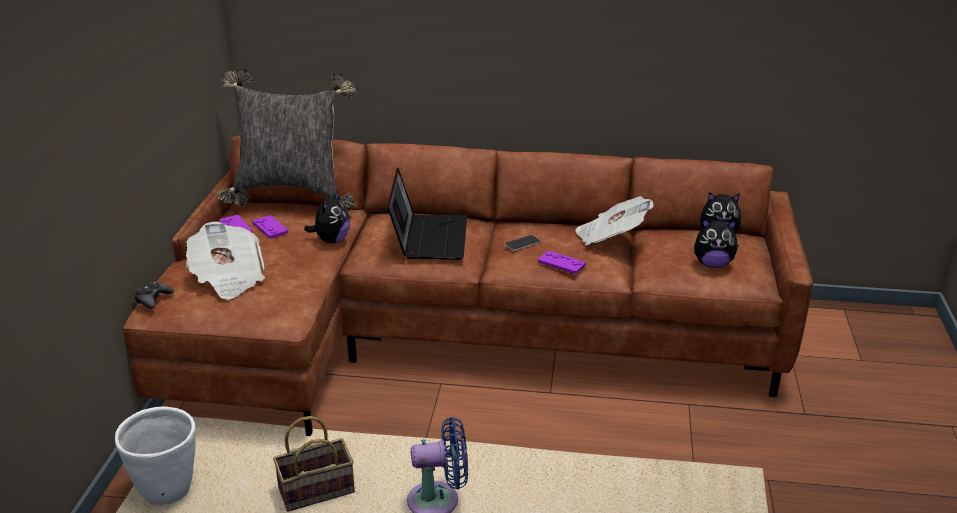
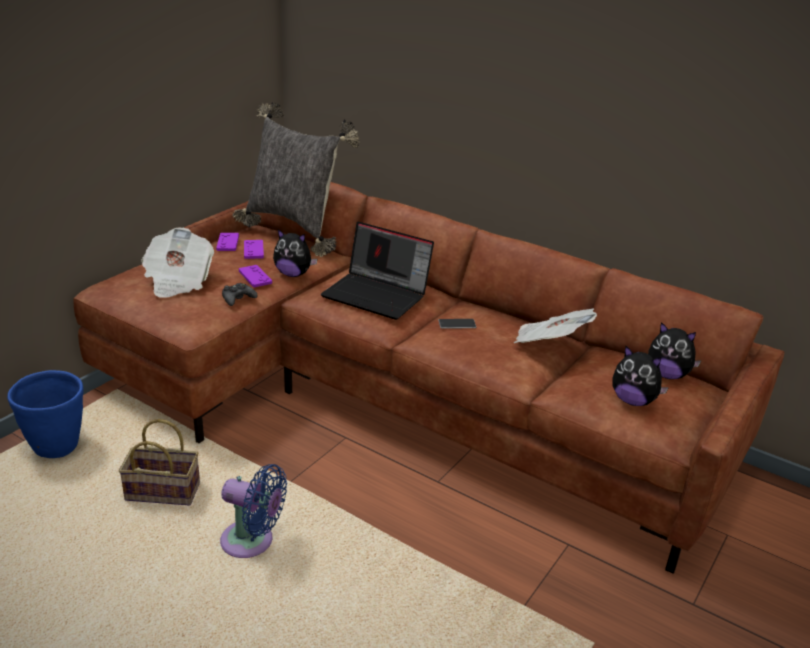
camera: 25 degrees right, 0 degrees up
(153, 299) = (109, 281): black game controller -> black game controller (238, 298)
(168, 491) = (57, 448): white planter -> blue planter
(331, 240) = (293, 274): plush toy -> plush toy turned 60 degrees clockwise
(428, 237) = (377, 295): laptop -> laptop turned 90 degrees clockwise
(561, 263) = (475, 353): purple game controller -> purple game controller (255, 277)

